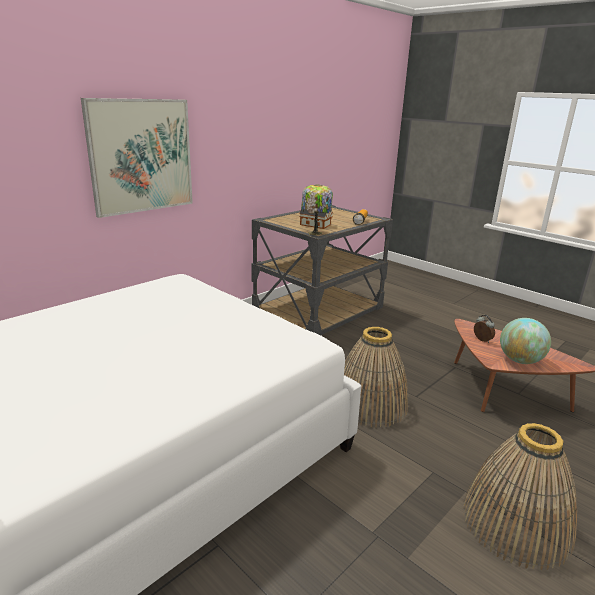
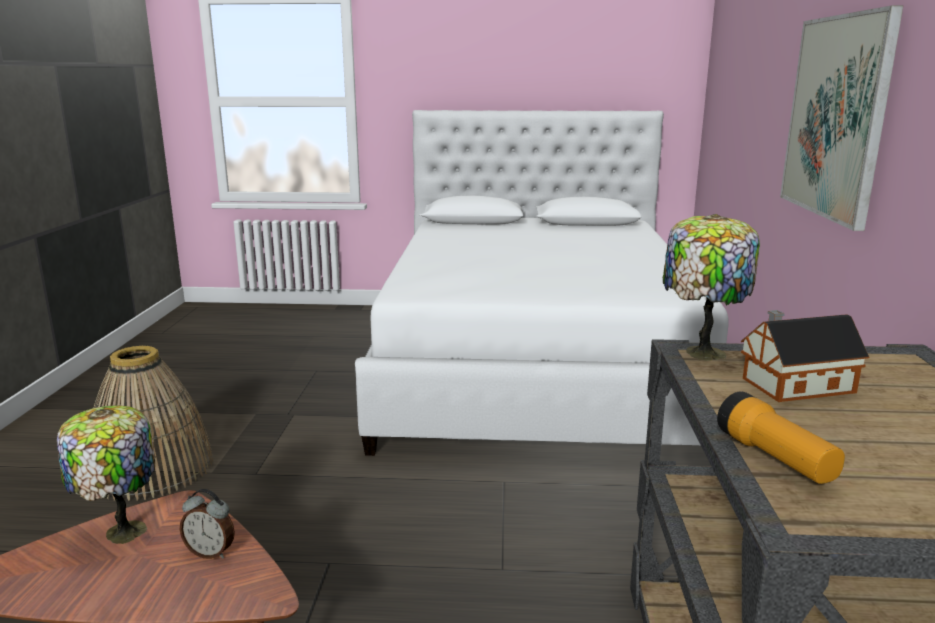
camera: 140 degrees right, 5 degrees down
(369, 403) = (391, 514): basket -> none
(520, 360) = (122, 531): globe -> table lamp

